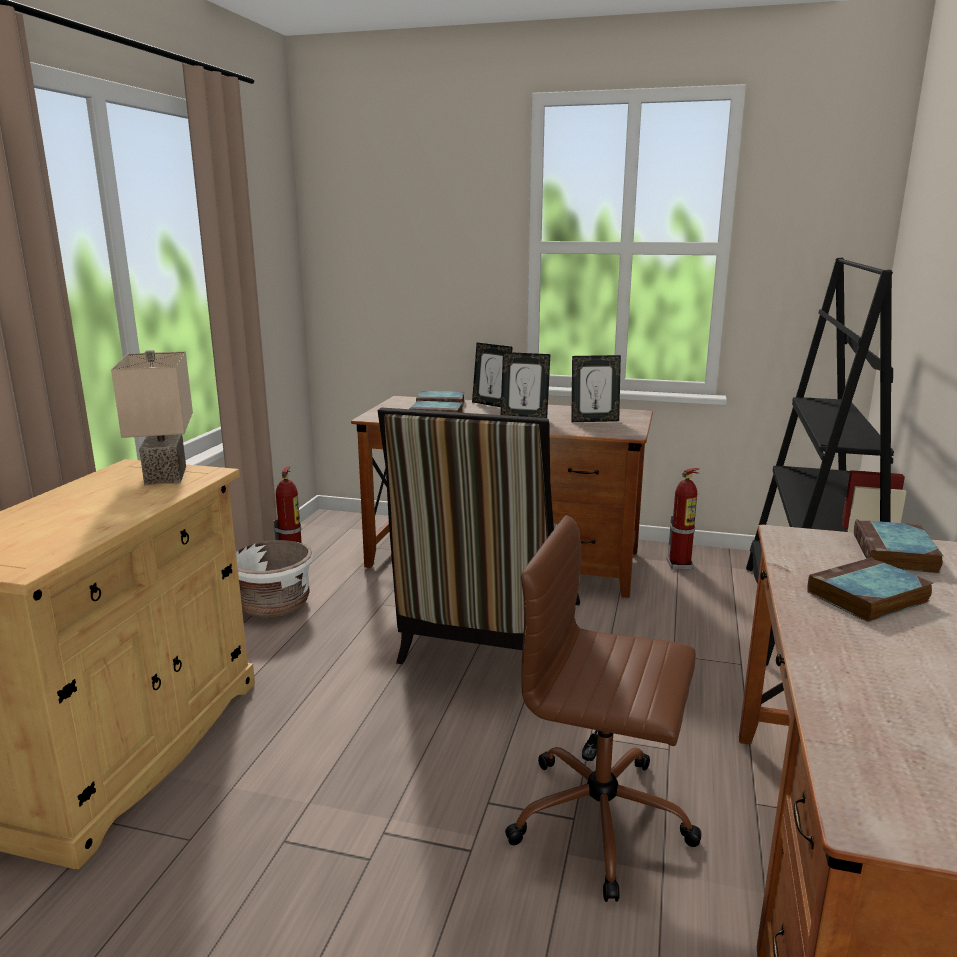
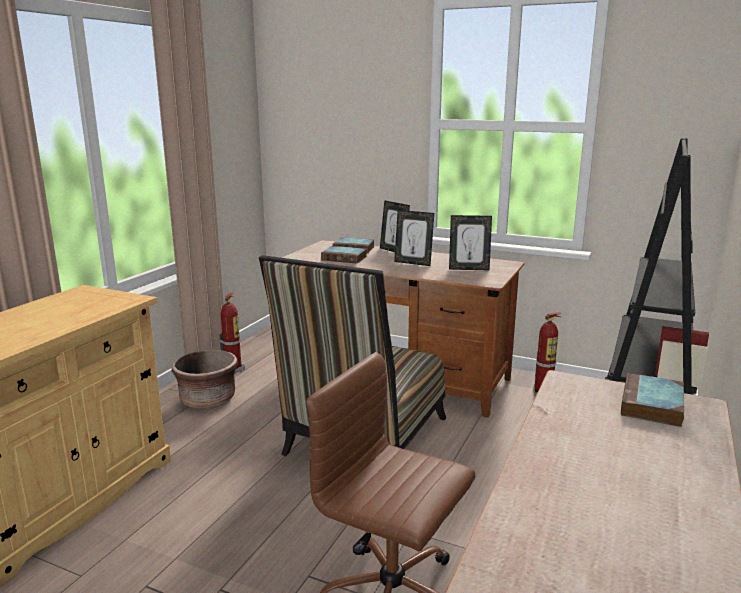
camera: 10 degrees right, 0 degrees up
(162, 475) = (99, 299): beige table lamp -> none
(274, 605) = (208, 400): white planter -> brown planter
(867, 597) = (599, 443): book -> none

